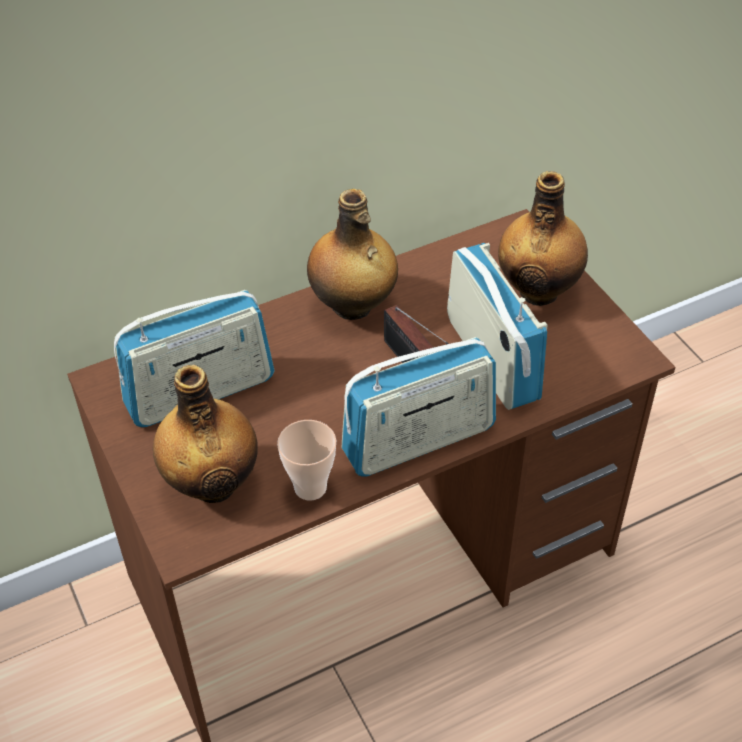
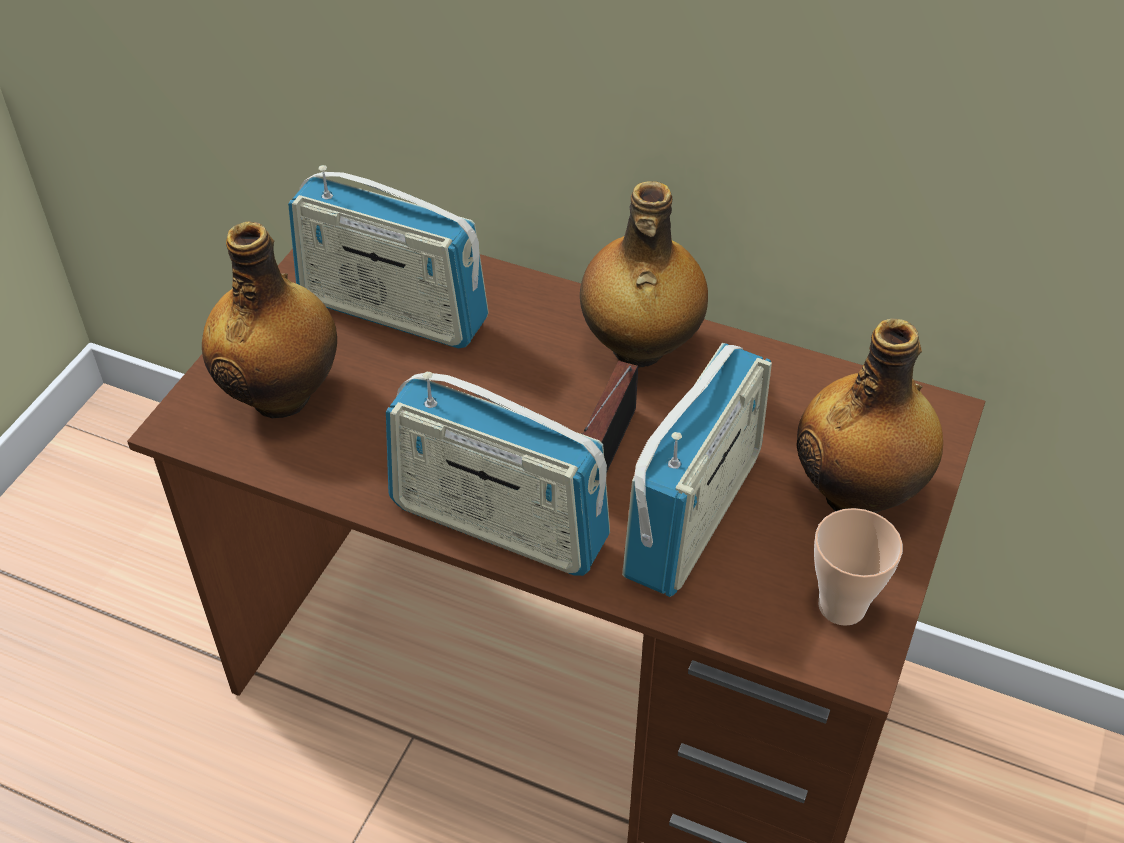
camera: 50 degrees right, 0 degrees up
(310, 487) = (345, 473): cup -> cup (842, 606)

